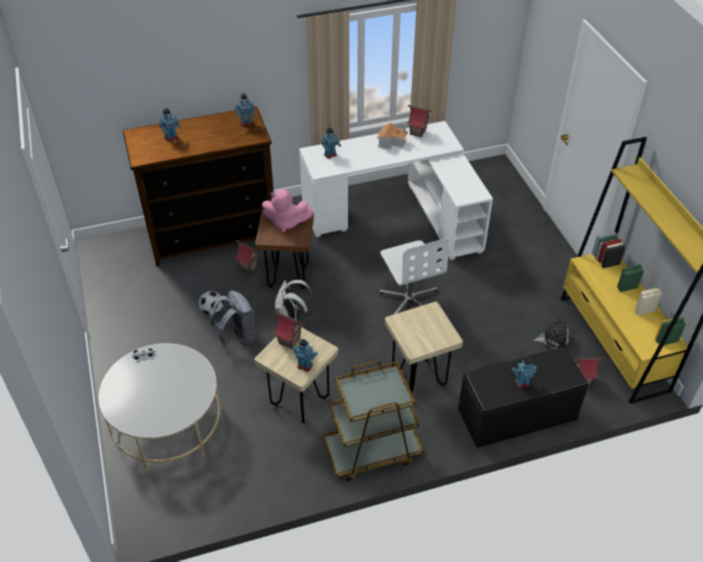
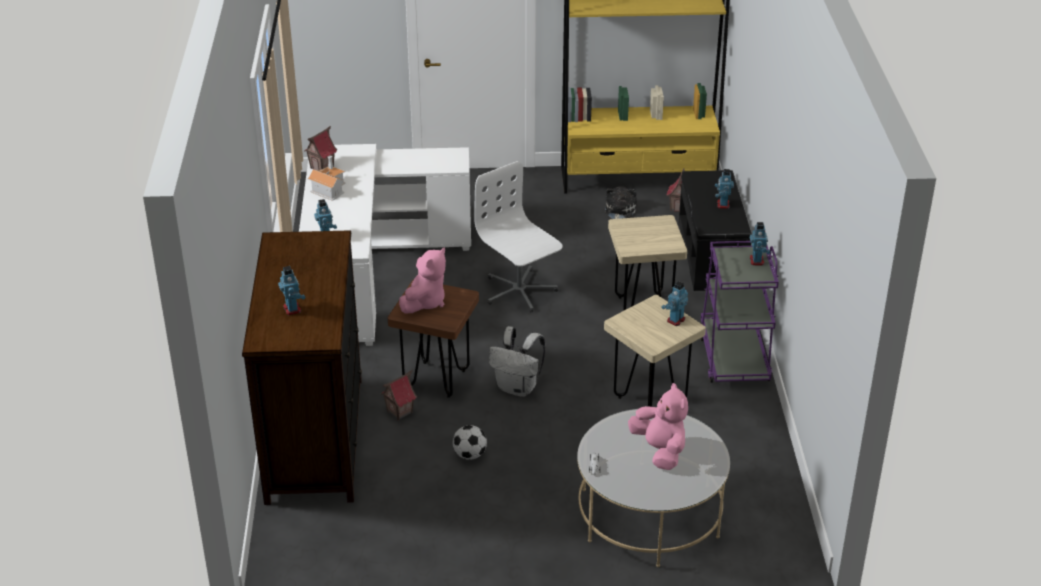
camera: 75 degrees left, 10 degrees down
(165, 390) = (660, 450): none -> pink plush toy
(237, 337) = (527, 437): grey backpack -> none
(246, 123) = (297, 244): toy robot -> toy robot (757, 261)
(289, 341) = (635, 326): toy house -> none
(372, 451) = (733, 358): brown cart -> purple cart
(409, 298) = (519, 291): white office chair -> white office chair turned 120 degrees counterclockwise

